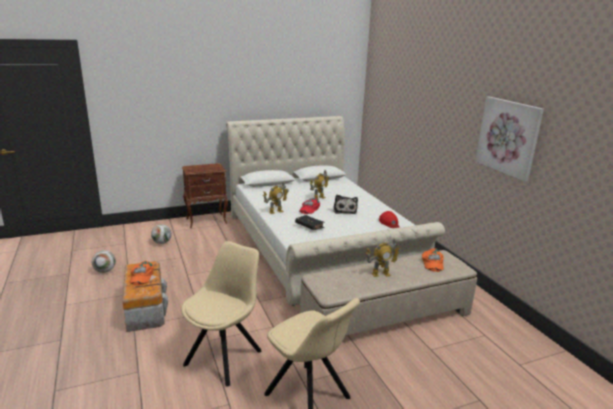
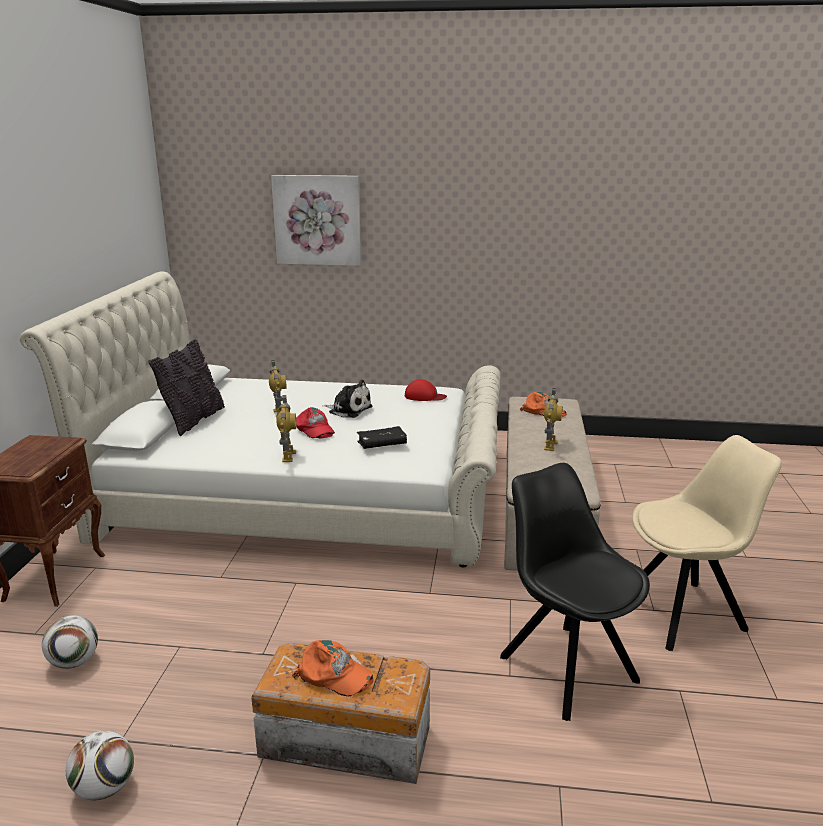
camera: 60 degrees left, 0 degrees up
(224, 358) = (566, 668): beige chair -> black chair
(291, 186) = (193, 420): none -> black pillow
(508, 137) = (533, 227): picture -> picture (317, 220)

